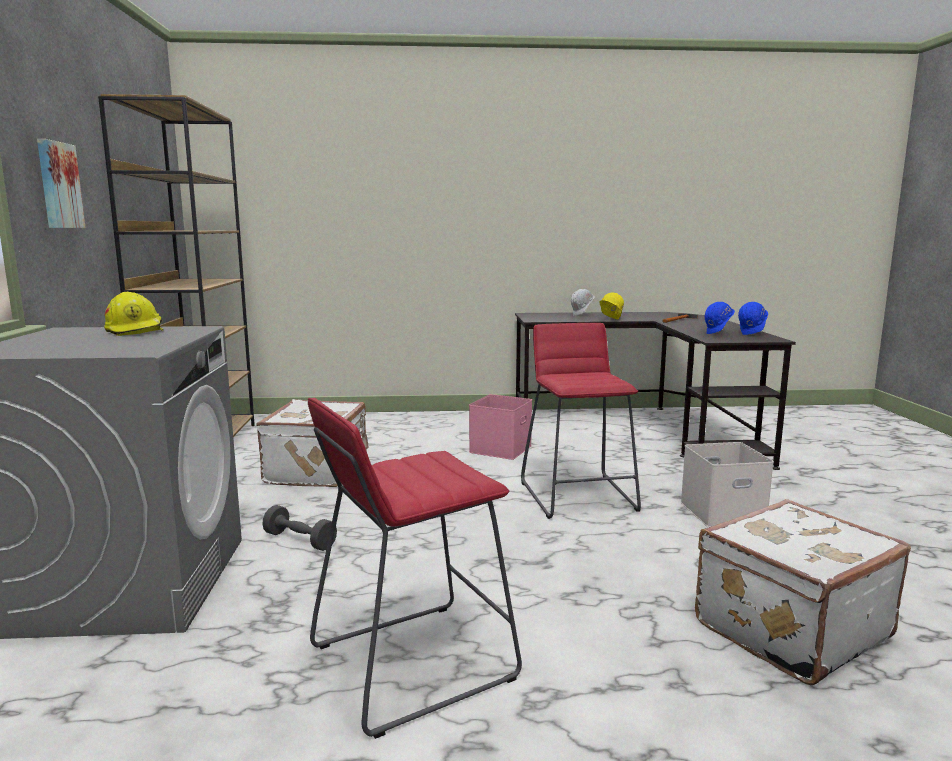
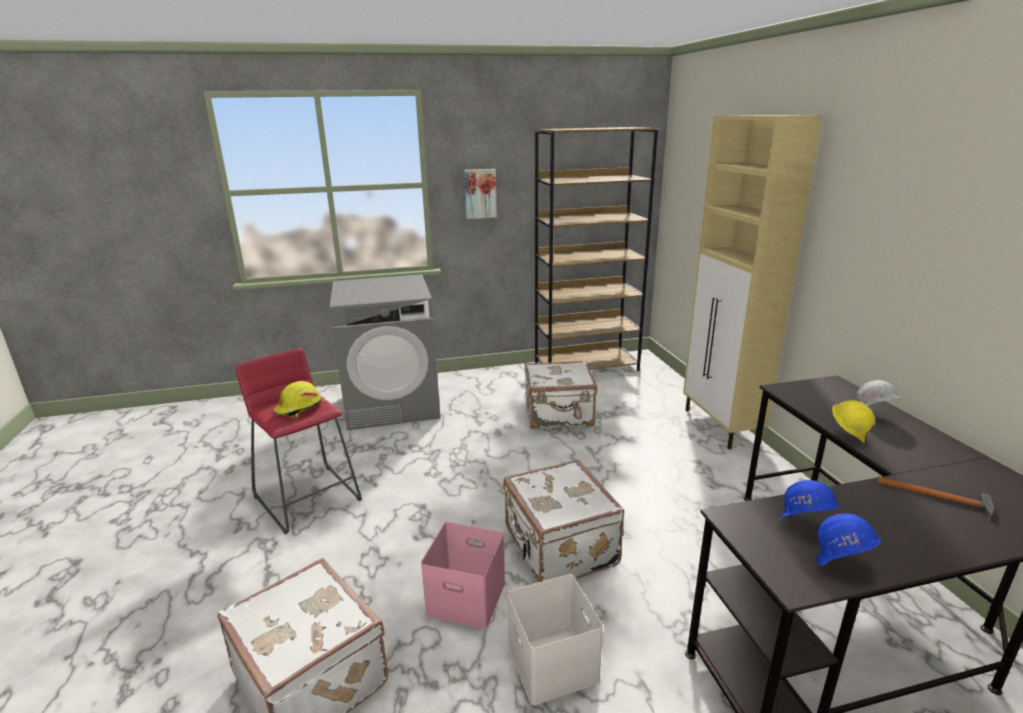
camera: 80 degrees right, 10 degrees up
(136, 330) = (409, 287): yellow hard hat -> yellow hard hat (298, 408)
(300, 540) = (444, 435): grey dumbbell -> none
(410, 417) = (721, 427): none -> beige cabinet
(501, 449) = (663, 490): pink storage box -> pink storage box (464, 598)
(578, 496) = (558, 548): red stool -> white suitcase

